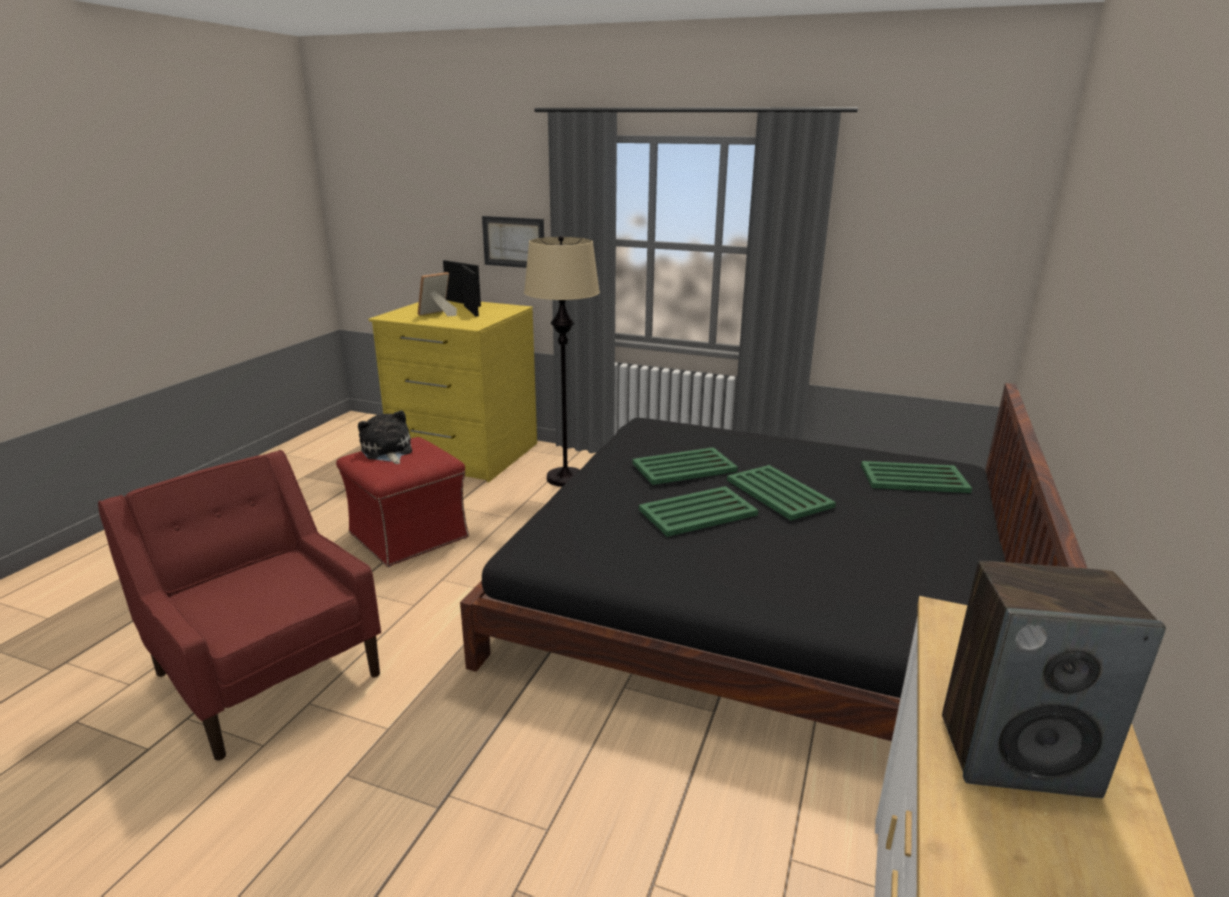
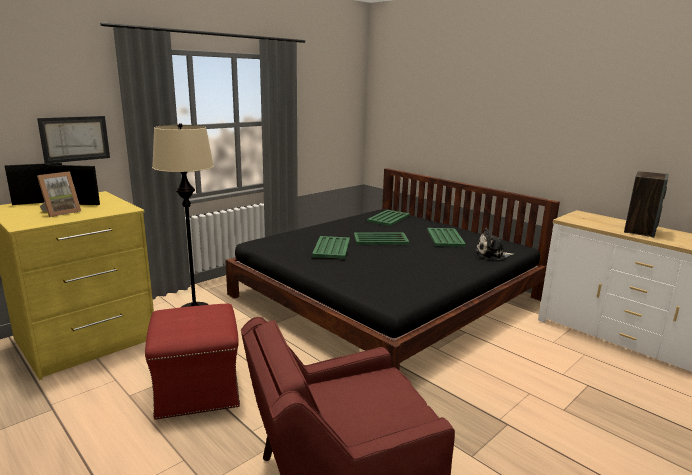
camera: 65 degrees left, 5 degrees down
(387, 452) = (177, 323): plush toy -> plush toy (492, 254)
(437, 314) = (60, 212): picture frame -> picture frame turned 120 degrees counterclockwise
(699, 512) = (385, 257): green tray -> green tray (445, 238)

